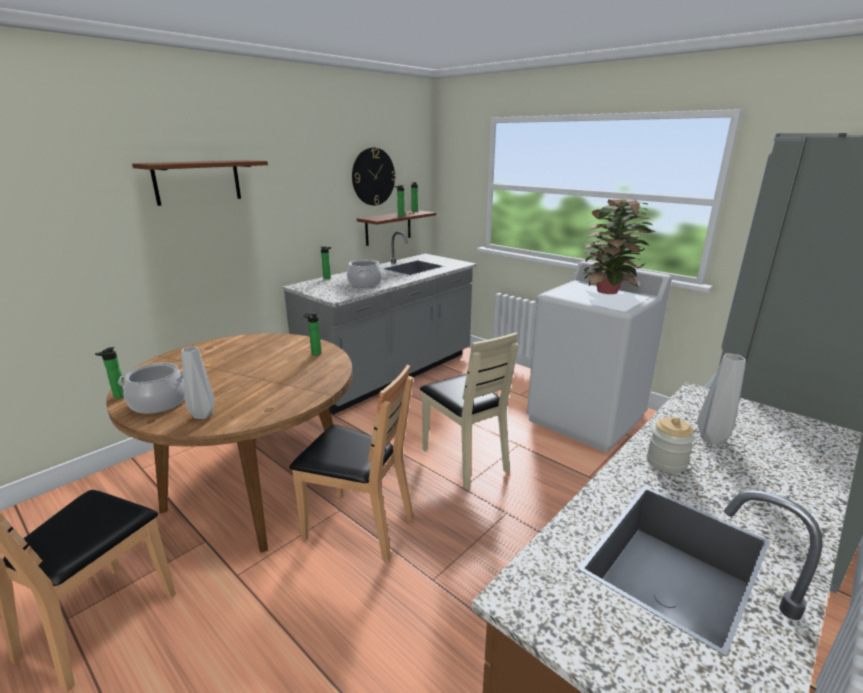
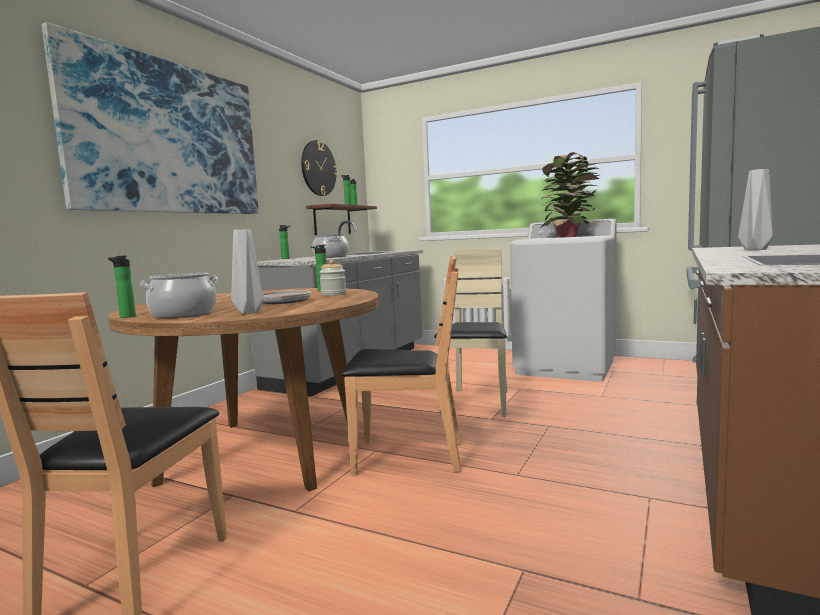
camera: 15 degrees left, 15 degrees down
(197, 182) = (169, 138): brown shelf -> picture
(253, 384) = (280, 301): none -> frying pan
(465, 459) = (477, 402): beige chair -> beige chair turned 120 degrees counterclockwise
(666, 462) = (740, 253): jar -> jar (333, 294)

